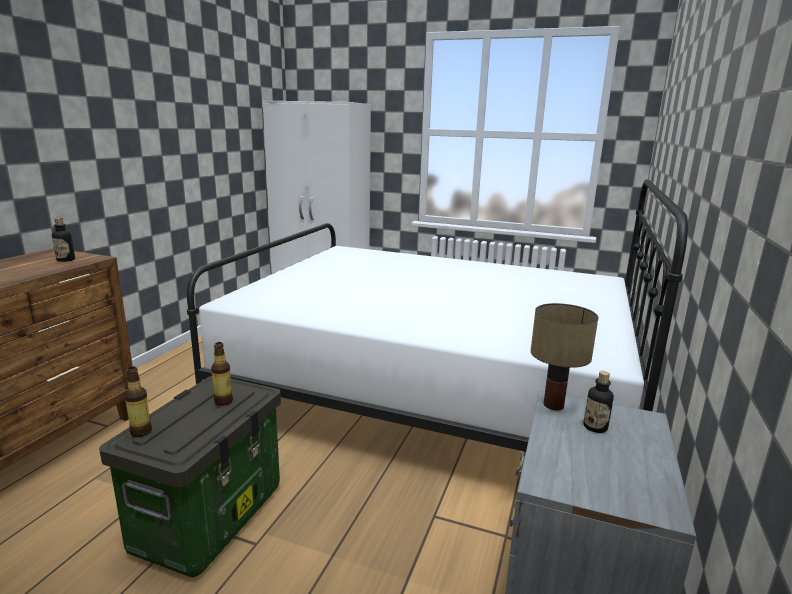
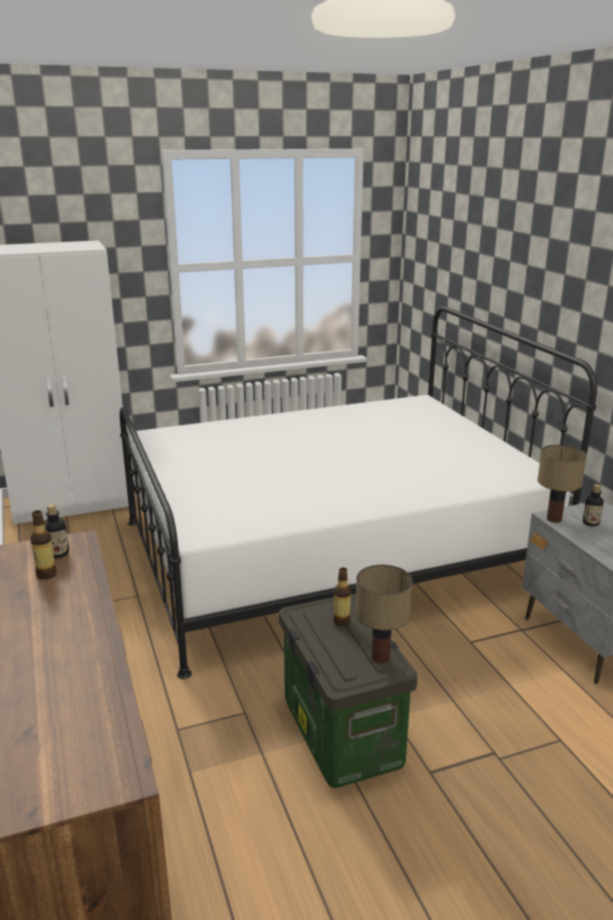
camera: 40 degrees left, 5 degrees up
(141, 432) = (338, 671): bottle -> bottle (46, 574)
(187, 440) = (381, 657): none -> table lamp

